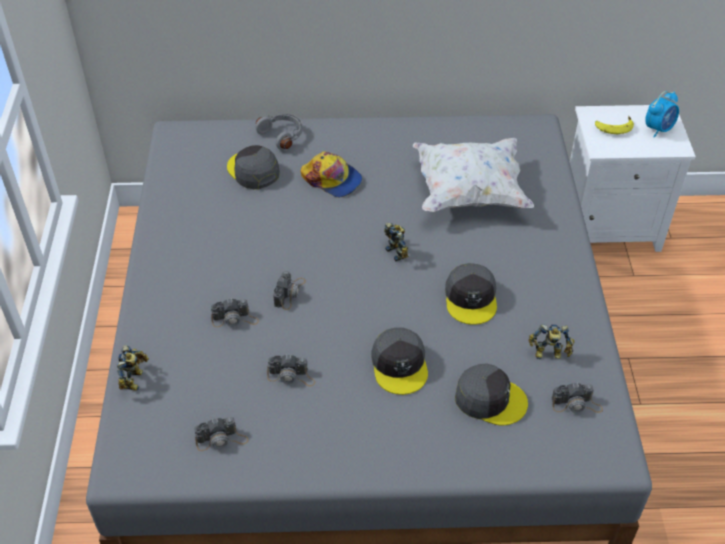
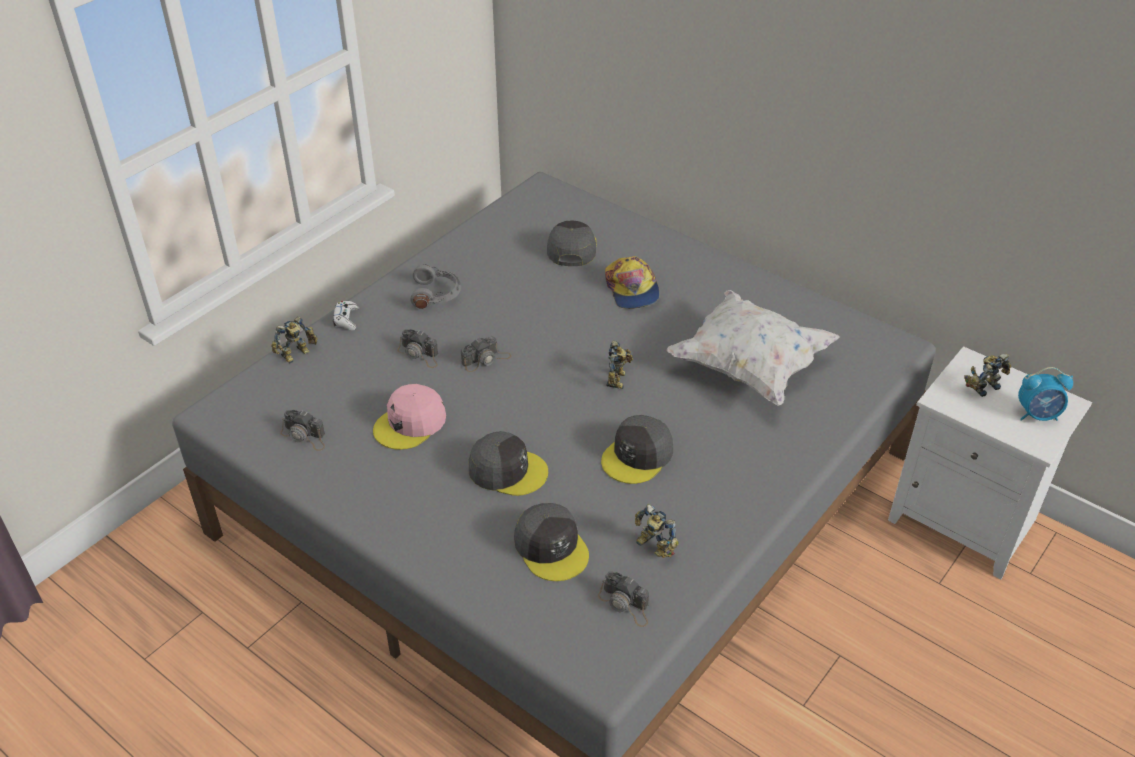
camera: 40 degrees right, 5 degrees down
(142, 326) = (346, 319): none -> white game controller
(282, 135) = (631, 232): grey headphones -> grey headphones (436, 295)
(291, 376) = (410, 423): camera -> pink cap
(400, 365) = (507, 470): grey cap -> grey cap turned 105 degrees counterclockwise
(613, 127) = (983, 386): banana -> toy robot

